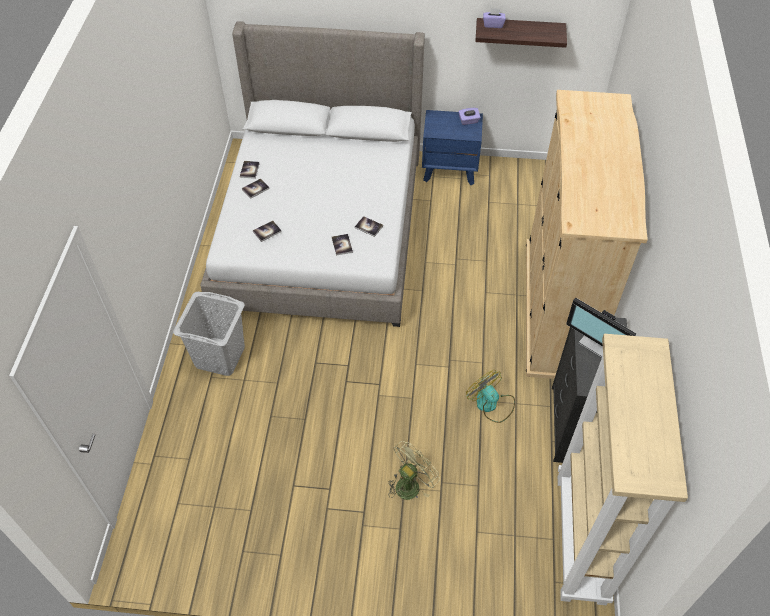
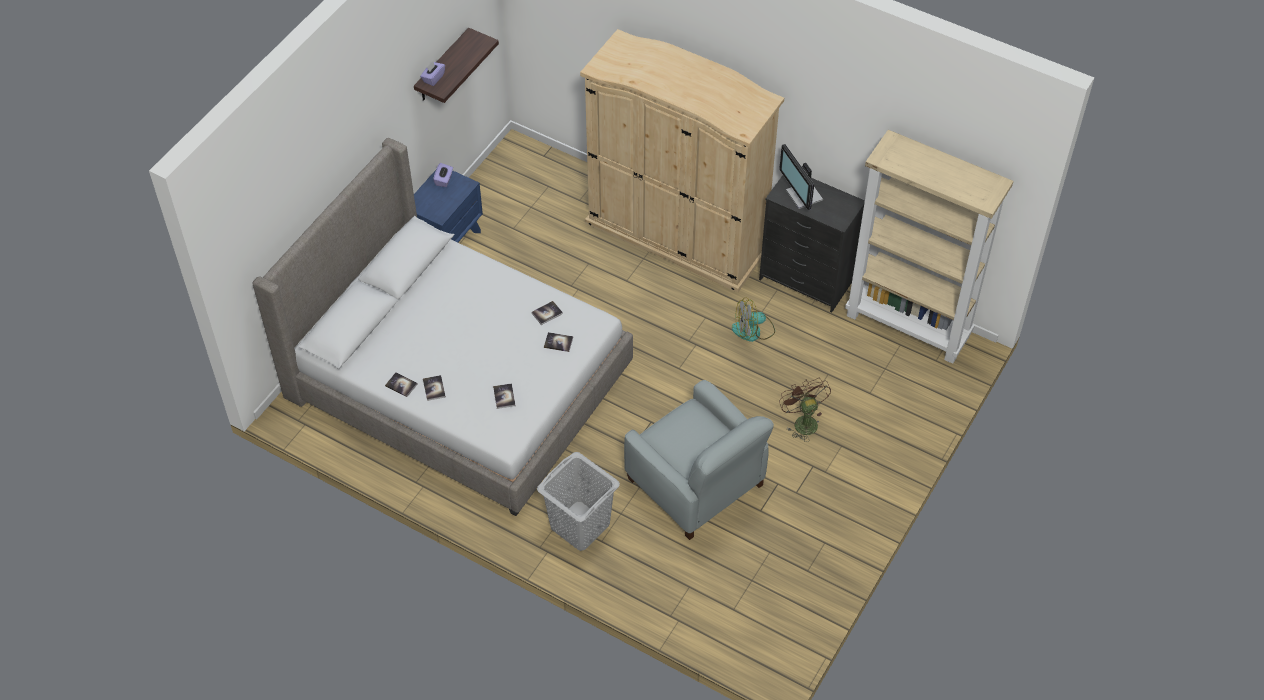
camera: 65 degrees left, 0 degrees up
(299, 424) = (697, 484): none -> grey armchair
(410, 484) = (802, 421): green fan -> brown fan
(598, 343) = (802, 196): monitor -> monitor turned 90 degrees clockwise

